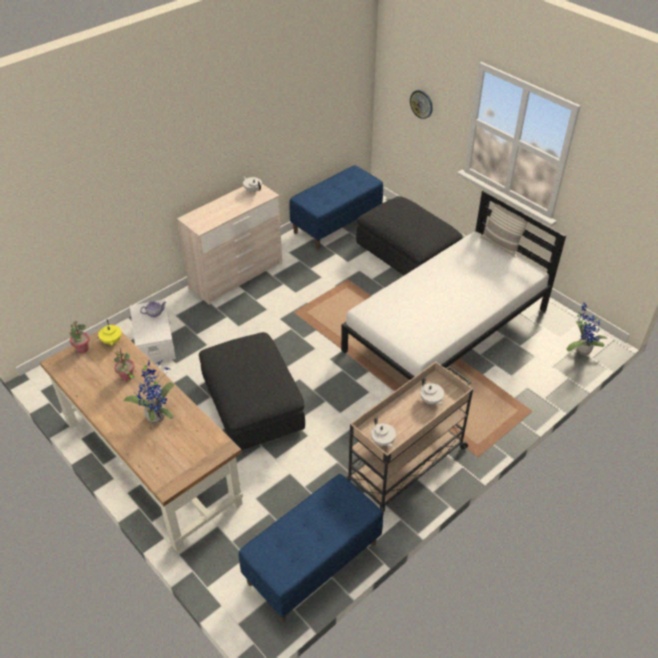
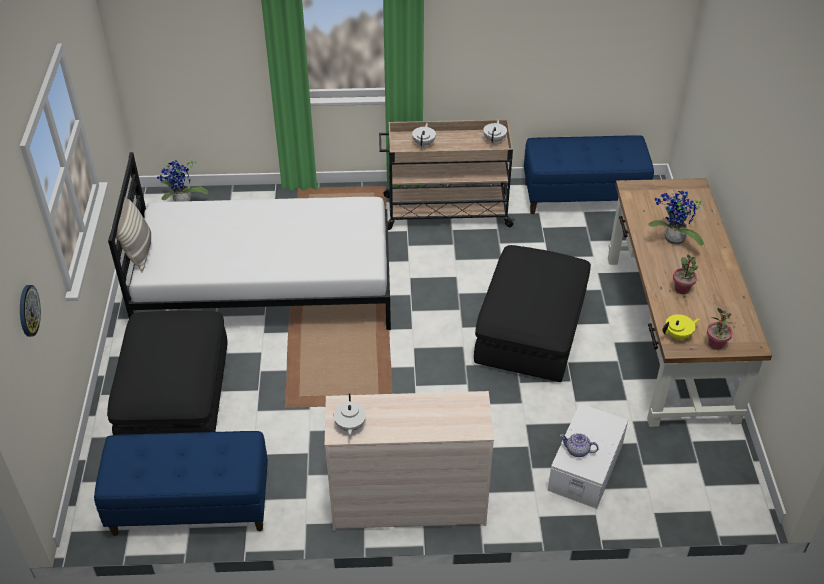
camera: 140 degrees left, 0 degrees up
(111, 341) = (678, 335): yellow teapot -> yellow teapot turned 45 degrees clockwise

